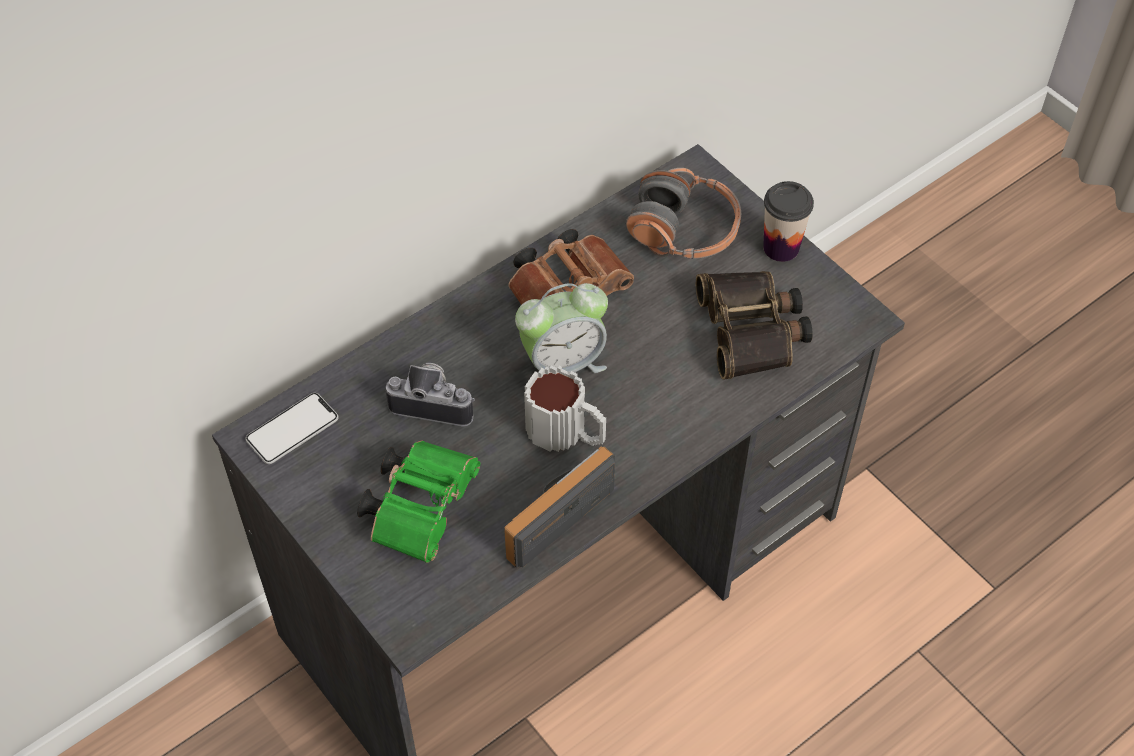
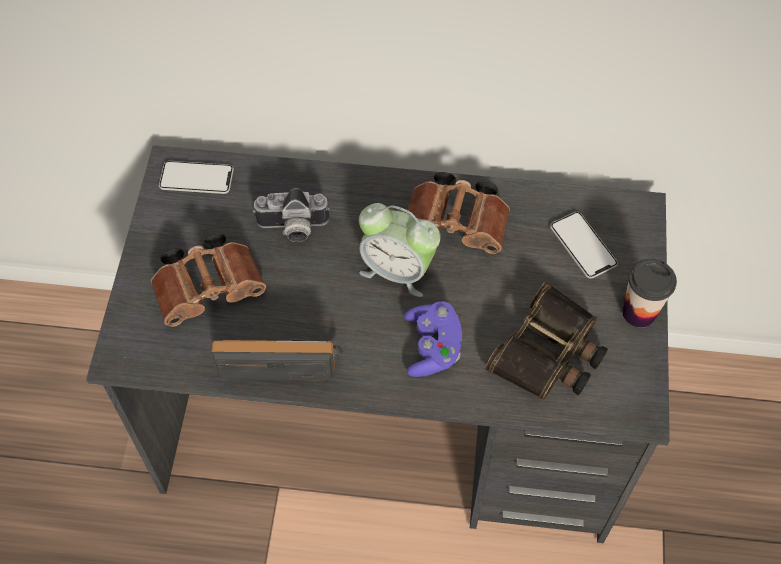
camera: 45 degrees right, 5 degrees up
(422, 506) = (211, 288): green binoculars -> brown binoculars
(434, 402) = (293, 229): camera -> camera turned 120 degrees clockwise
(567, 433) = (347, 317): mug -> none
(661, 399) = (432, 347): none -> purple game controller
(684, 230) = (583, 246): headphones -> phone

